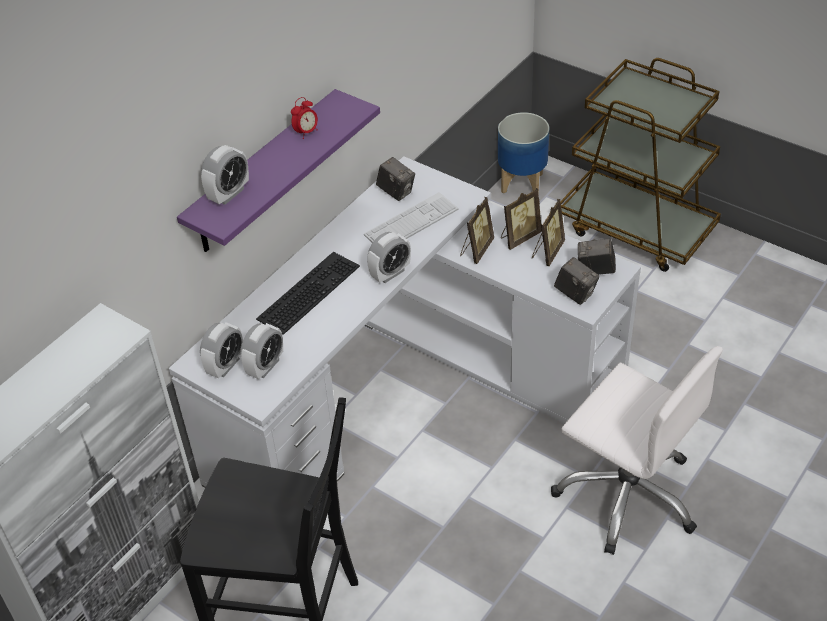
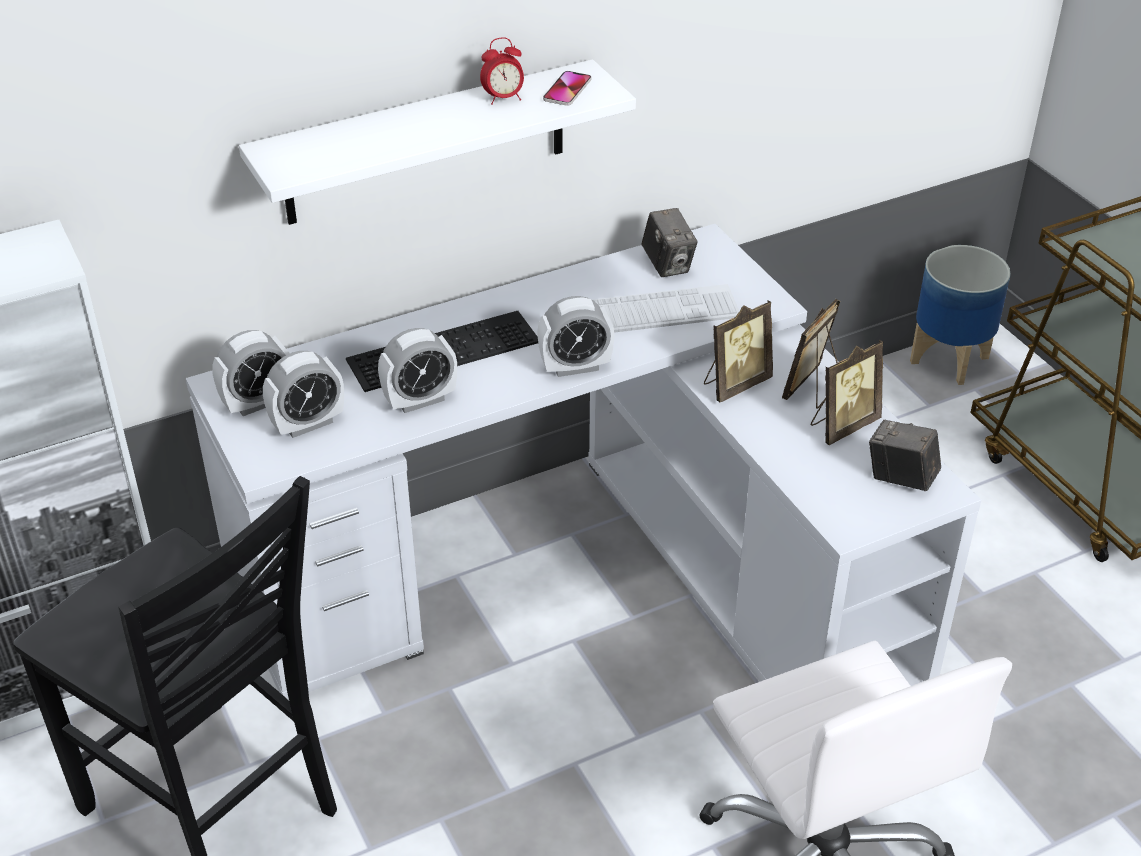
camera: 25 degrees right, 5 degrees down
(229, 194) = (330, 140): alarm clock -> alarm clock (420, 400)
(264, 173) = (426, 143): purple shelf -> white shelf
(337, 114) = (567, 90): none -> phone
(519, 237) = (813, 390): picture frame -> picture frame turned 135 degrees clockwise
(575, 294) = (844, 500): camera -> none

